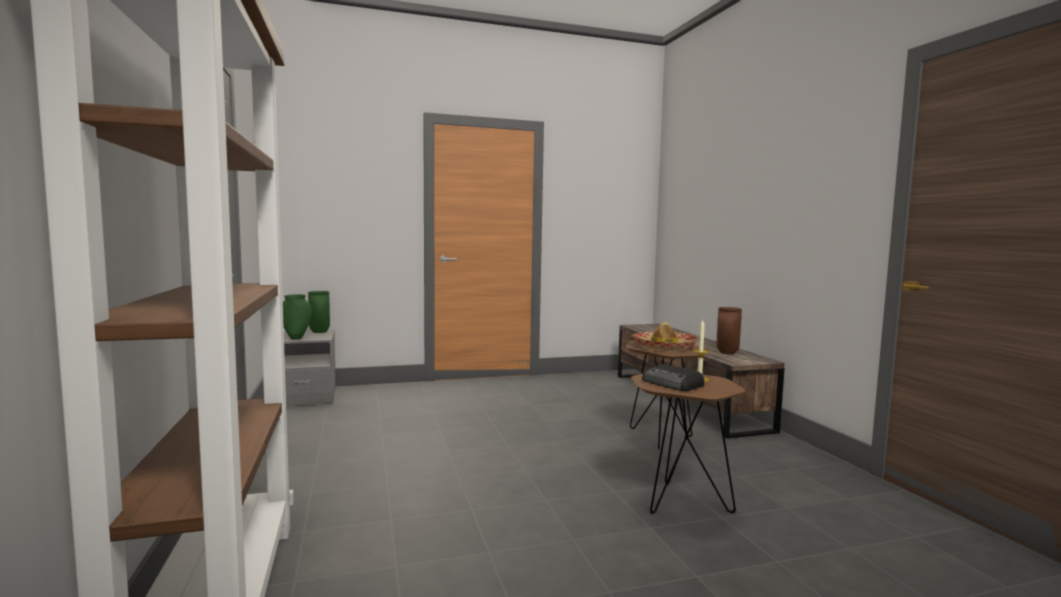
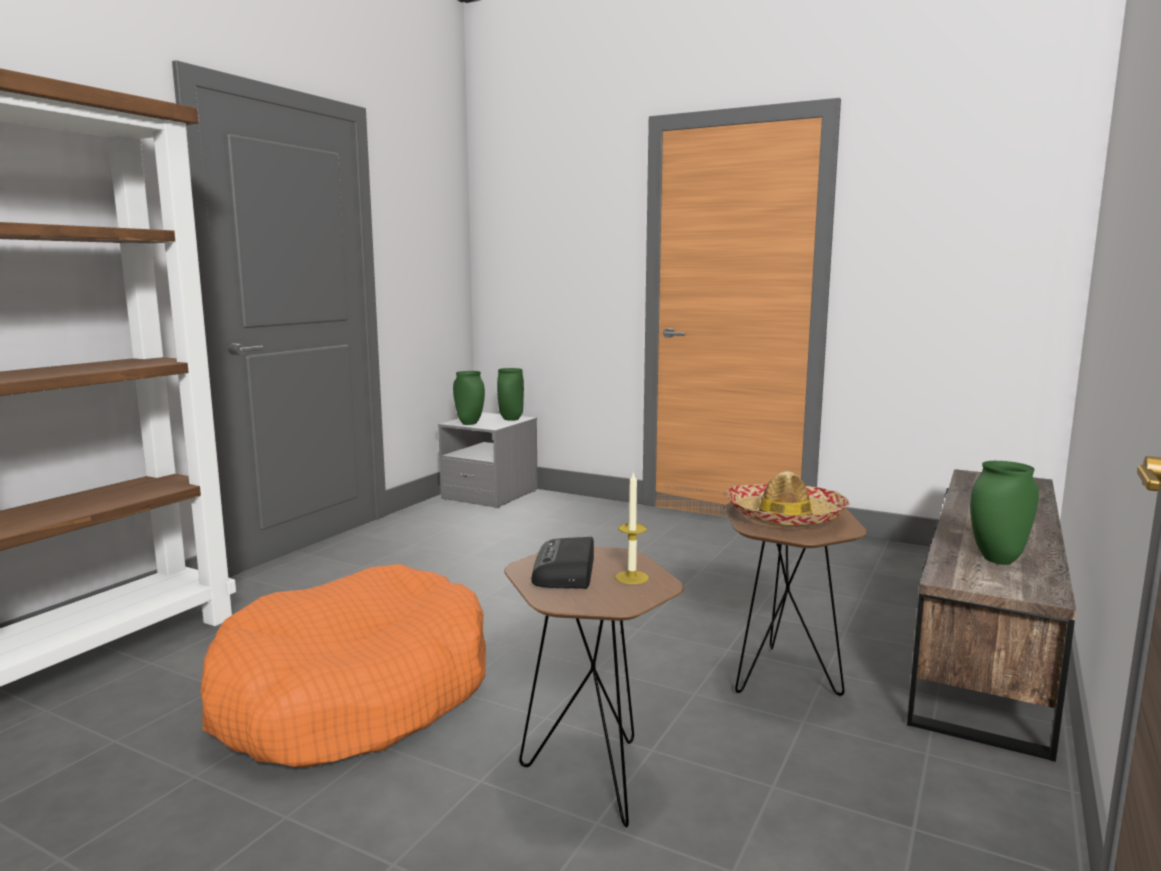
camera: 45 degrees right, 5 degrees up
(499, 527) = (354, 695): none -> orange dog bed
(726, 353) = (996, 559): brown vase -> green vase

